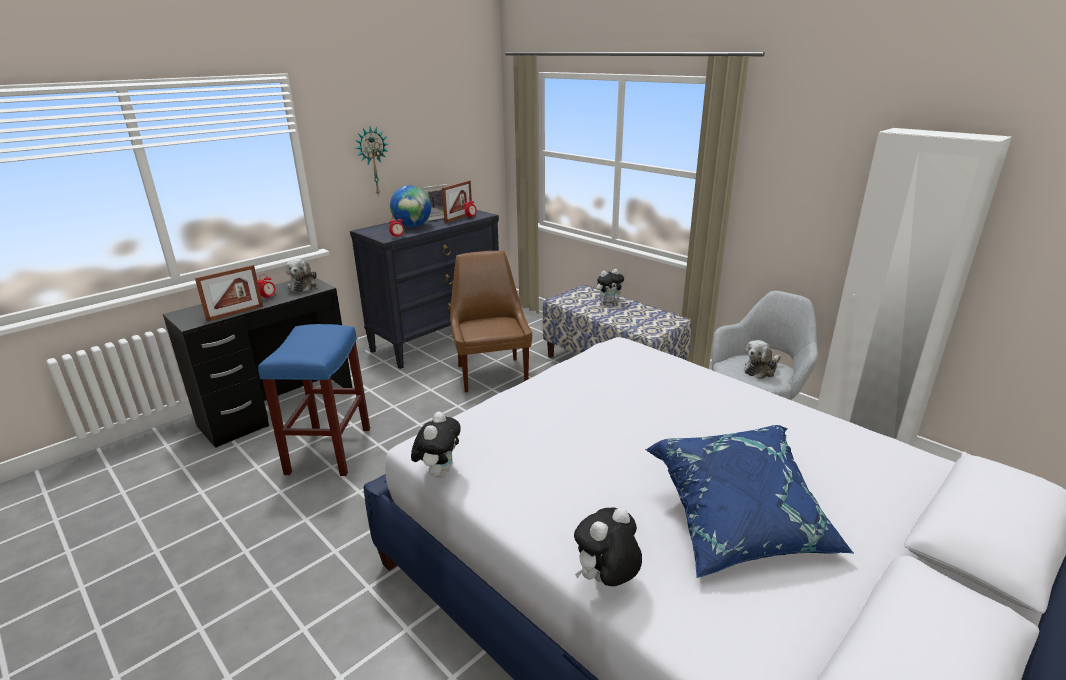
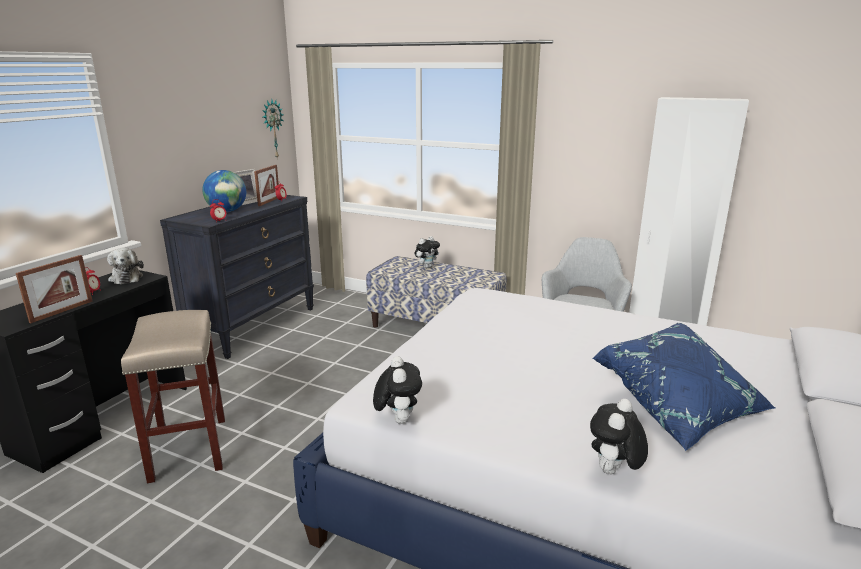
camera: 20 degrees left, 5 degrees down
(329, 451) = (190, 449): blue stool -> beige stool
(372, 161) = (178, 147): wall clock -> wall clock (272, 129)
(491, 373) = (326, 349): brown chair -> none
(761, 370) = (587, 303): plush toy -> none

